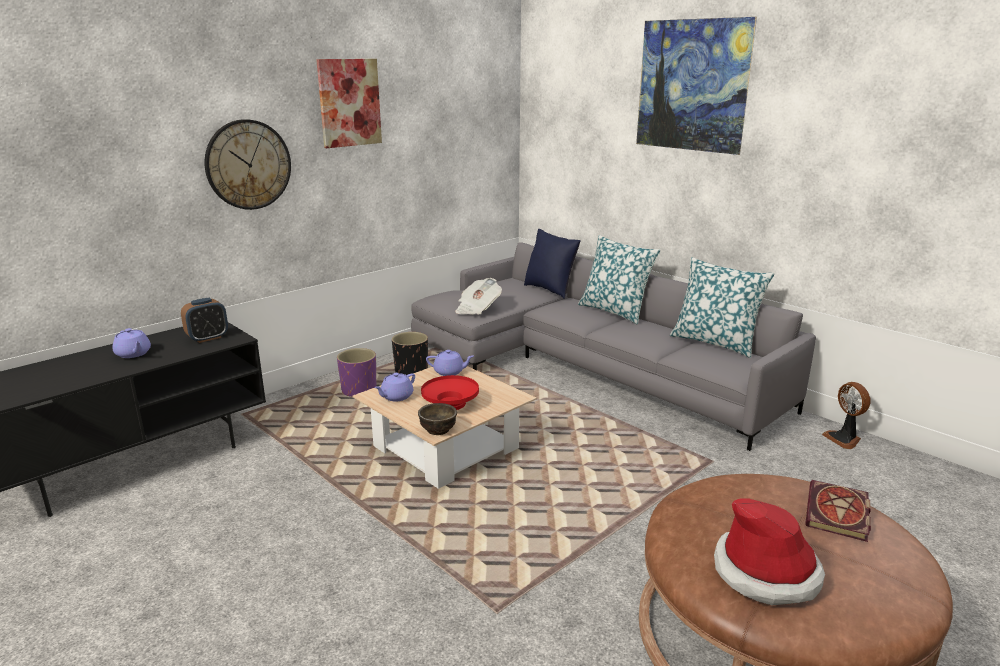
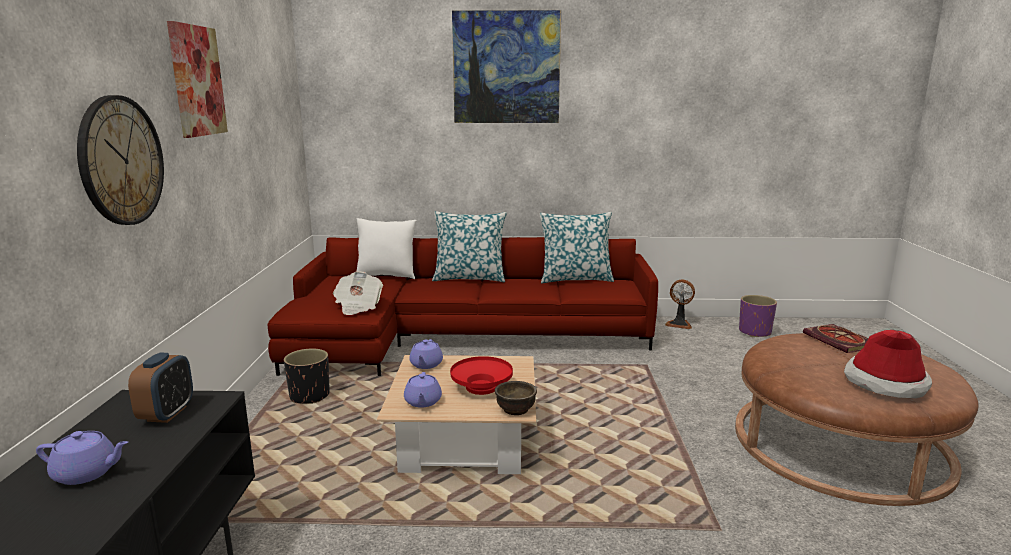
camera: 45 degrees left, 5 degrees down
(359, 390) = (283, 434): purple planter -> purple planter (754, 332)
(449, 372) = (426, 365): purple teapot -> purple teapot turned 135 degrees clockwise
(550, 290) = (387, 276): blue pillow -> white pillow
(586, 367) = (458, 337): grey sofa -> red sofa

